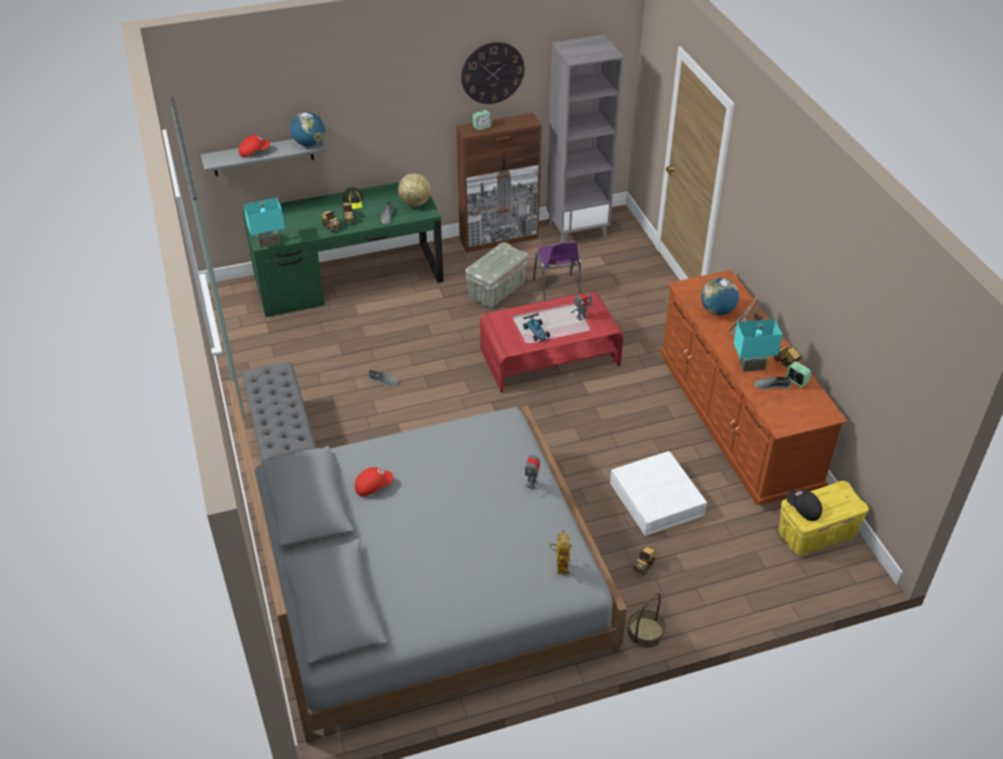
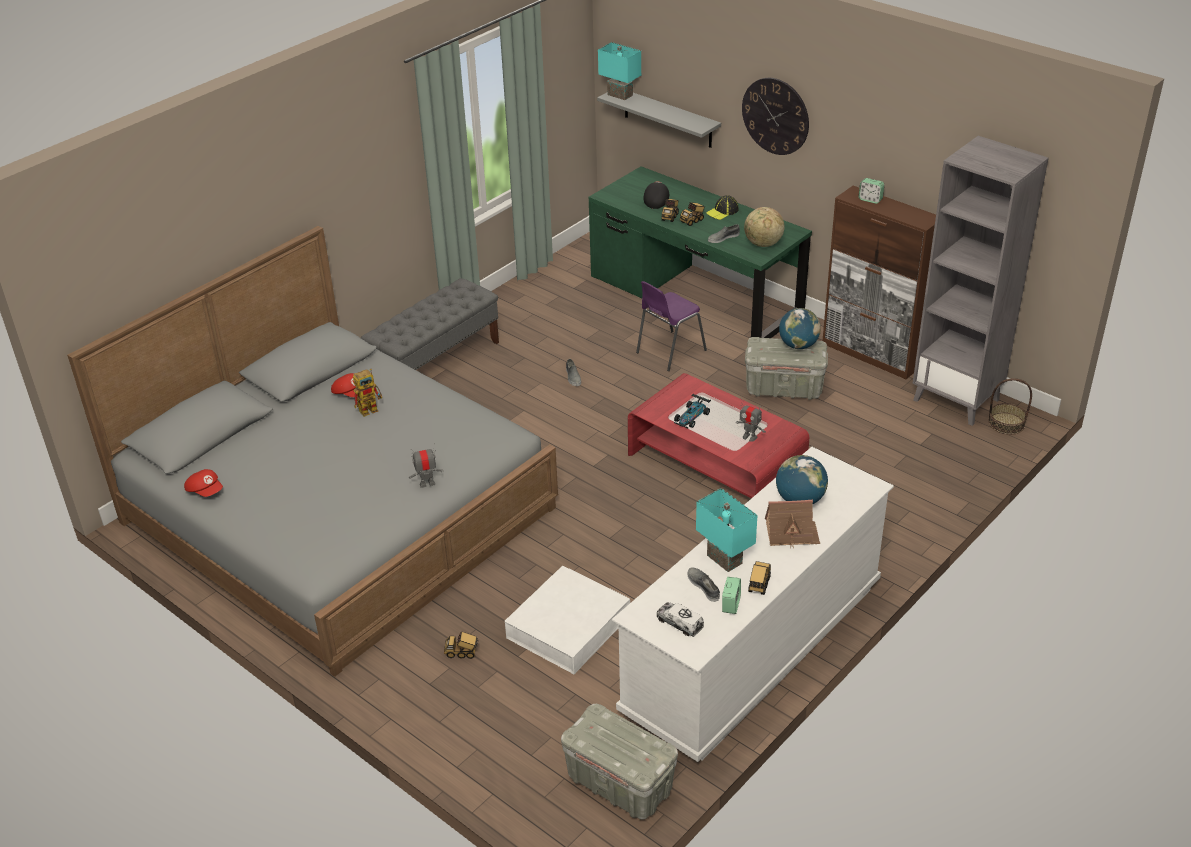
camera: 60 degrees right, 5 degrees down
(254, 152) = (651, 106): red cap -> red cap (205, 491)
(268, 243) = (608, 198): turquoise table lamp -> turquoise table lamp (619, 95)
(309, 144) = (698, 124): globe -> globe (798, 345)
(492, 73) = (907, 142): wall clock -> wall clock (775, 116)
(557, 291) = (831, 427): purple chair -> purple chair (669, 352)
(560, 564) = (331, 542): toy robot -> toy robot (371, 408)
(645, 632) = (370, 688): basket -> basket (1006, 423)
(736, 421) = (753, 648): brown dresser -> white dresser
(800, 410) = (680, 623): none -> toy truck
(803, 509) = (593, 725): black cap -> black cap (656, 201)
(816, 535) = (619, 784): yellow storage box -> grey storage box

